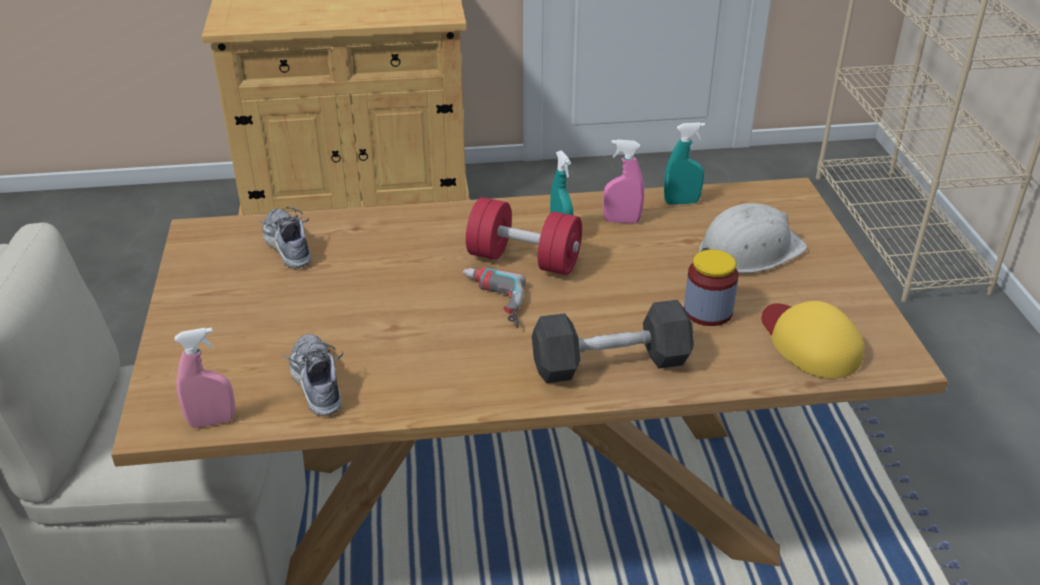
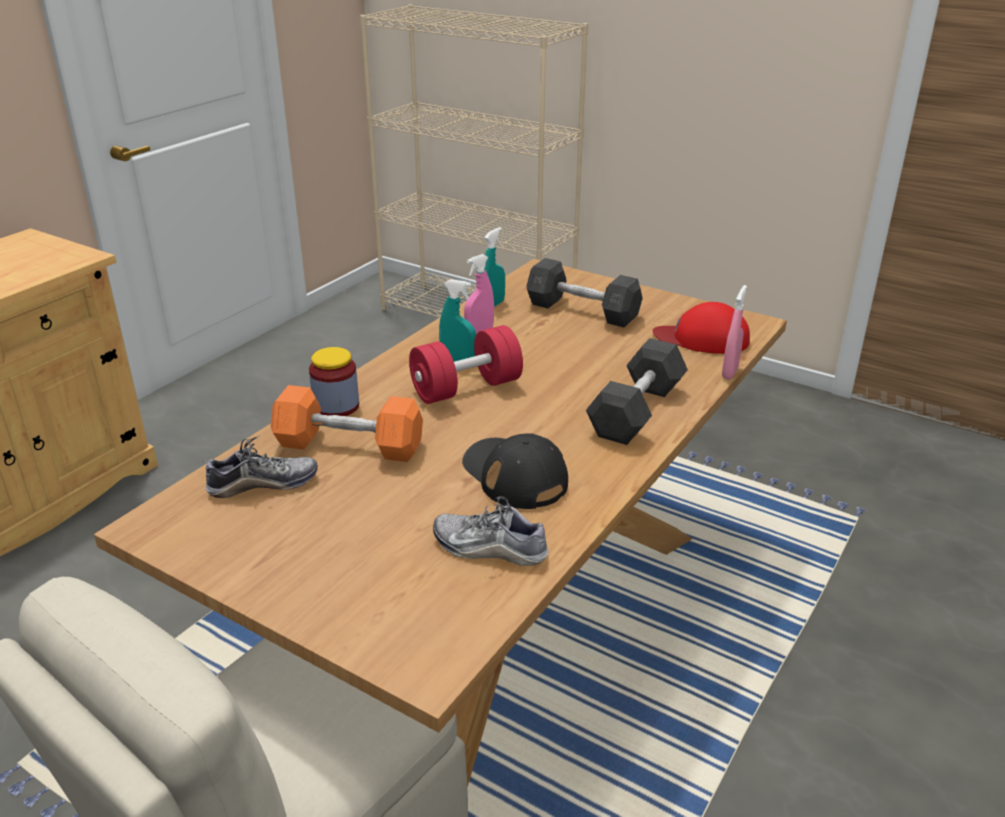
camera: 50 degrees left, 5 degrees down
(212, 421) = (469, 630): pink spray bottle -> pink spray bottle (730, 372)
(287, 246) = (263, 484): shoe -> shoe turned 150 degrees clockwise
(375, 253) = (349, 445): none -> orange dumbbell
(427, 346) = (514, 475): none -> black cap
(490, 303) = (499, 425): power drill -> none
(708, 311) = (627, 353): jar -> jar (336, 406)
(749, 251) = (582, 311): white hard hat -> grey dumbbell
(809, 342) = (702, 339): yellow cap -> red cap

